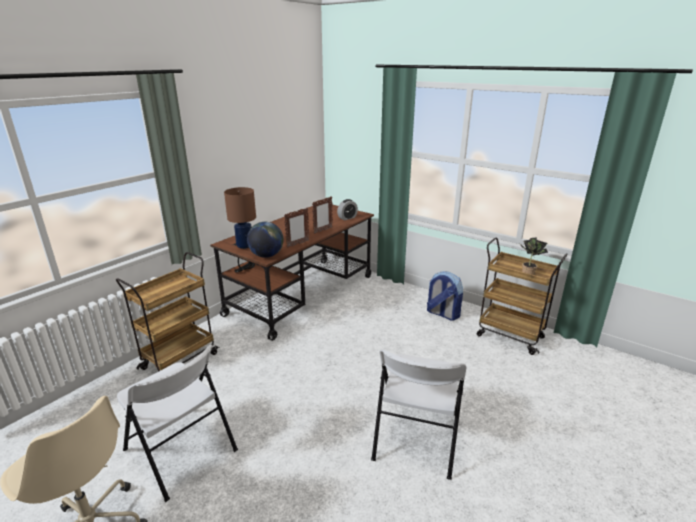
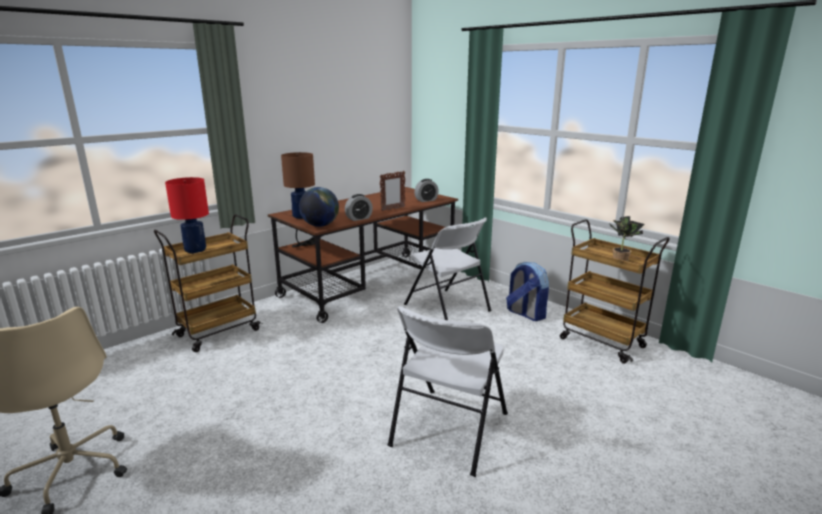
camera: 10 degrees right, 5 degrees down
(156, 293) = (196, 251): none -> red table lamp
(180, 450) = (186, 412): white chair -> white chair (446, 308)
(297, 244) = (359, 218): picture frame -> alarm clock

